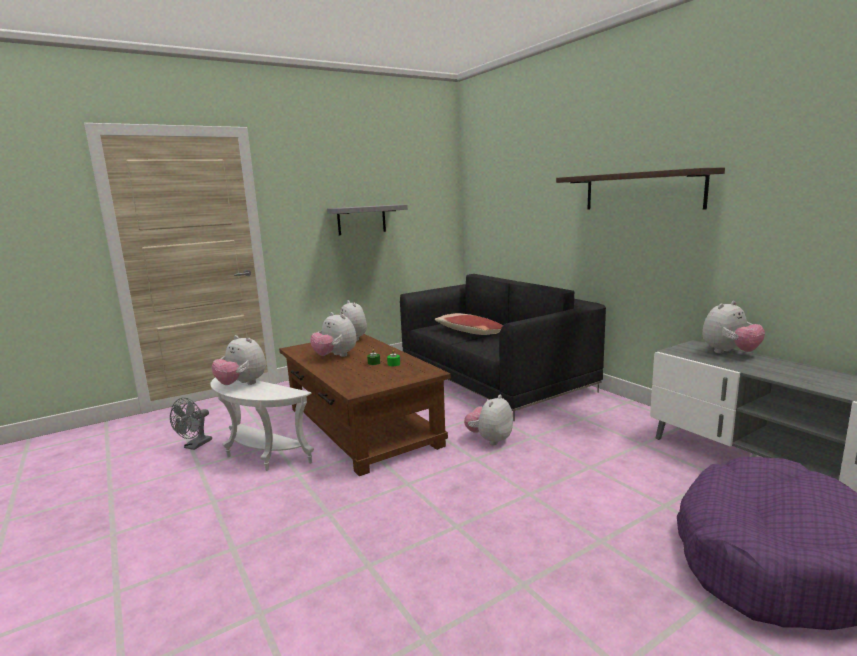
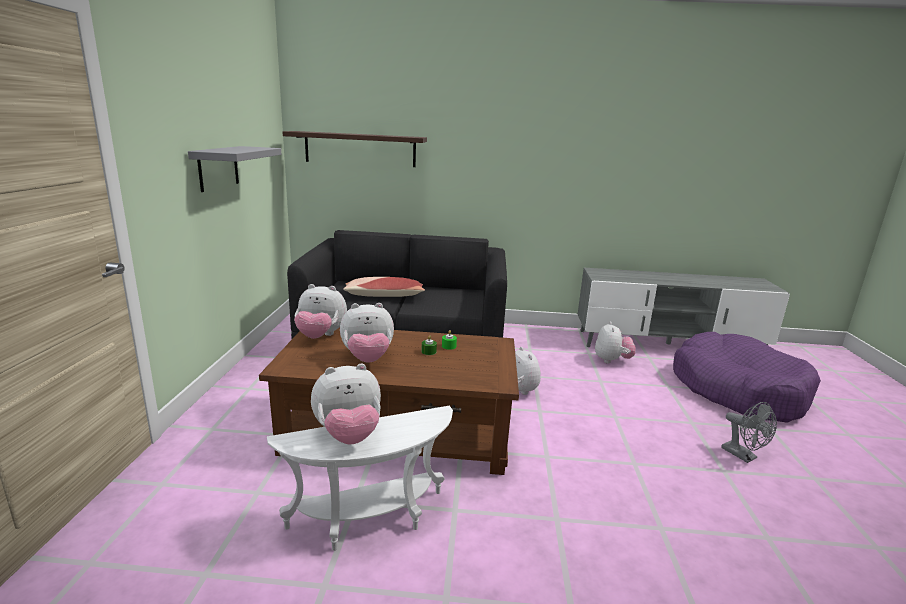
camera: 55 degrees left, 5 degrees up
(195, 446) = (249, 572): grey fan -> grey fan (743, 456)
(642, 191) = (540, 149): shelf -> shelf (360, 149)
(729, 353) = (621, 272): plush toy -> plush toy (612, 360)

